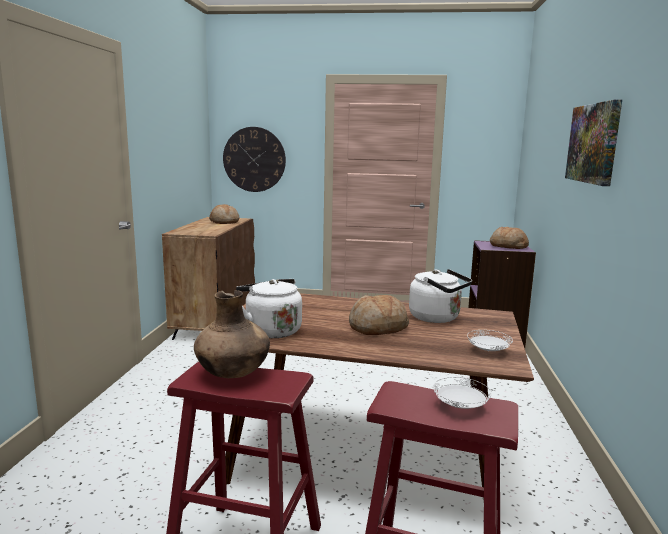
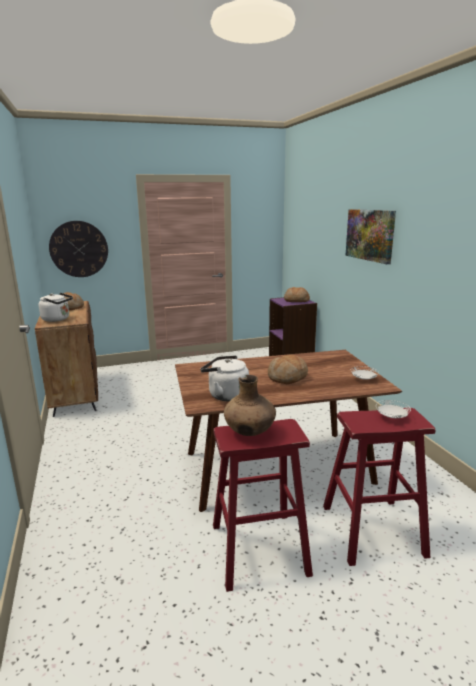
camera: 25 degrees left, 5 degrees up
(437, 318) = (312, 363): white kettle -> white kettle (57, 319)

